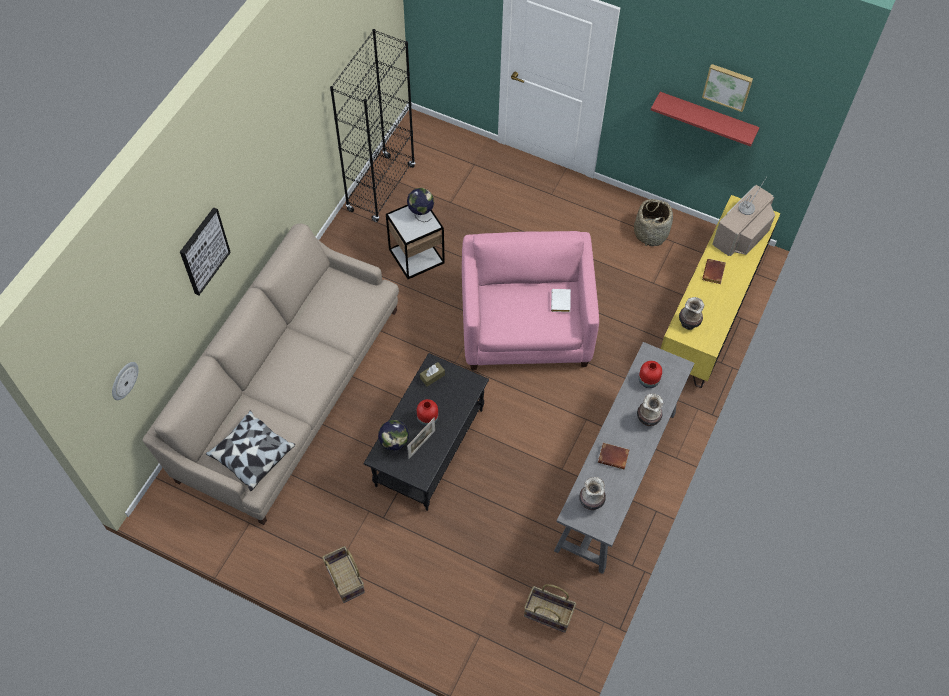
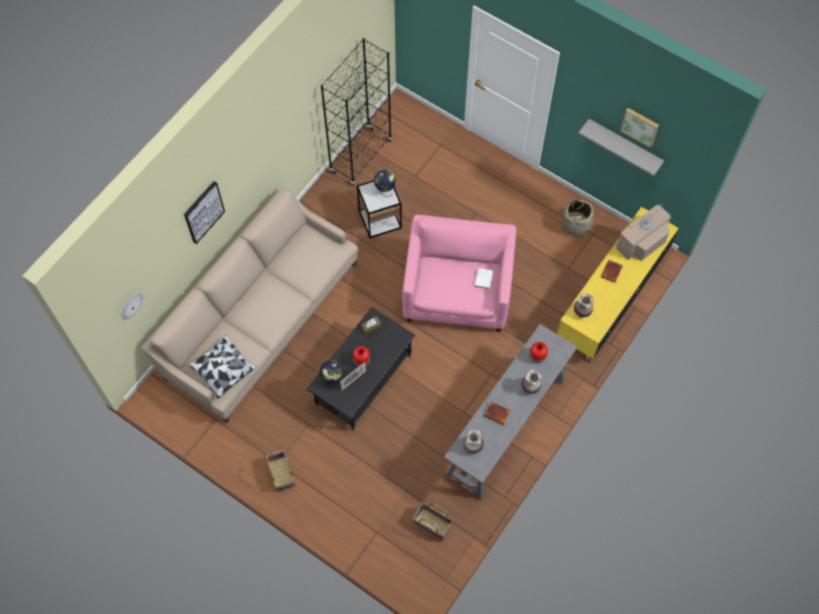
camera: 10 degrees right, 5 degrees up
(706, 118) = (624, 145): red shelf -> grey shelf

